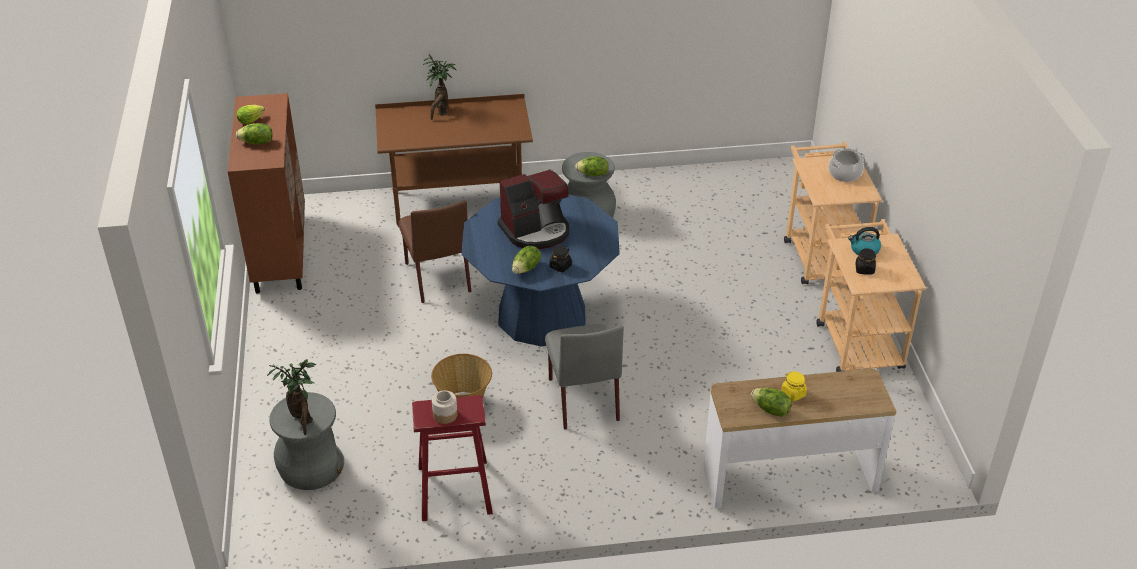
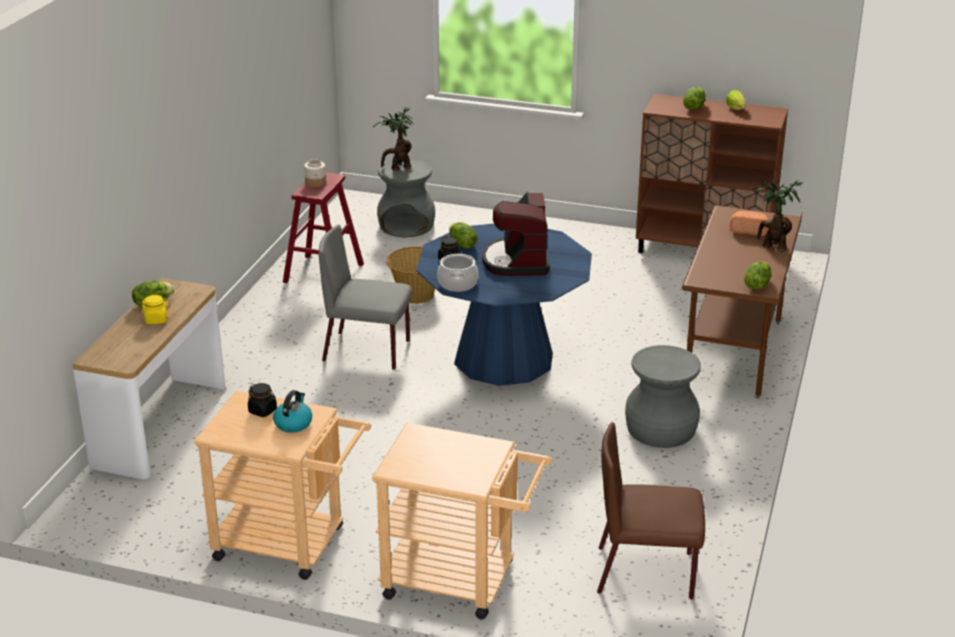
camera: 115 degrees right, 10 degrees down
(418, 126) = (749, 230): none -> bread
(437, 276) = (609, 318): brown chair -> brown chair (647, 573)
(593, 174) = (646, 361): lettuce -> lettuce (756, 285)
(844, 174) = (447, 467): cooking pot -> cooking pot (457, 284)

